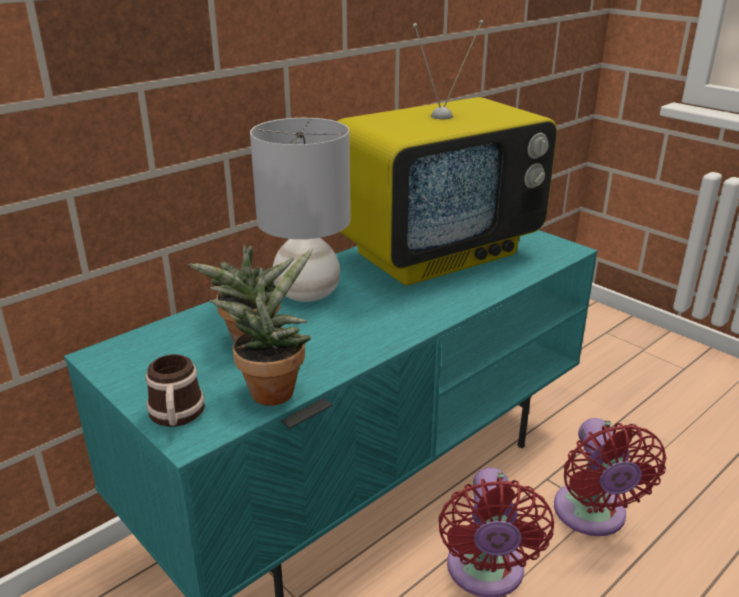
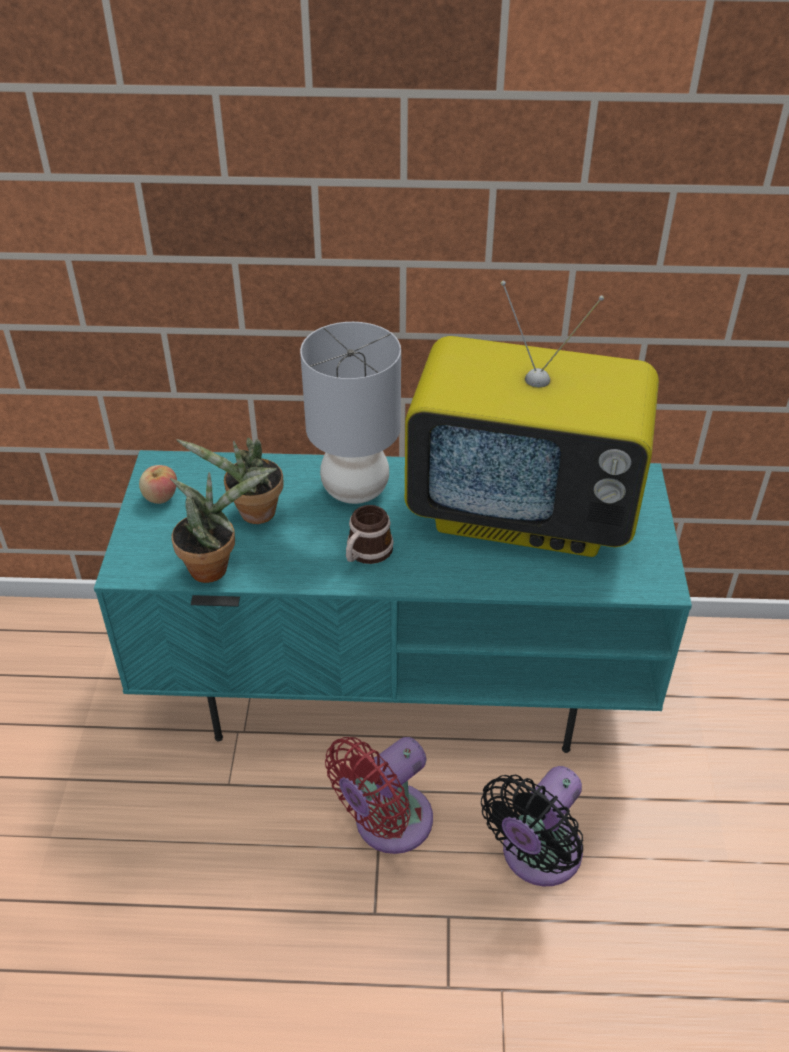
camera: 45 degrees right, 15 degrees up
(142, 373) = (160, 497): none -> apple
(176, 416) = (136, 548): mug -> mug (366, 553)
(592, 516) = (536, 856): red fan -> black fan

